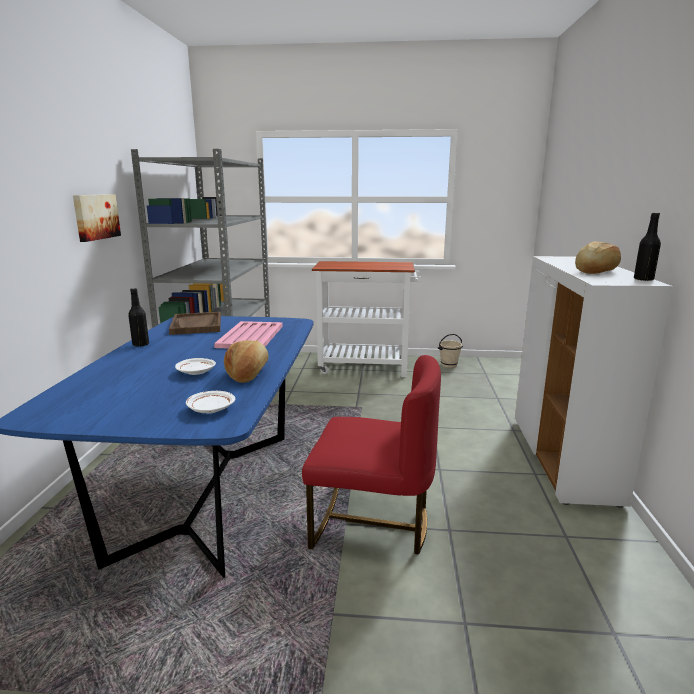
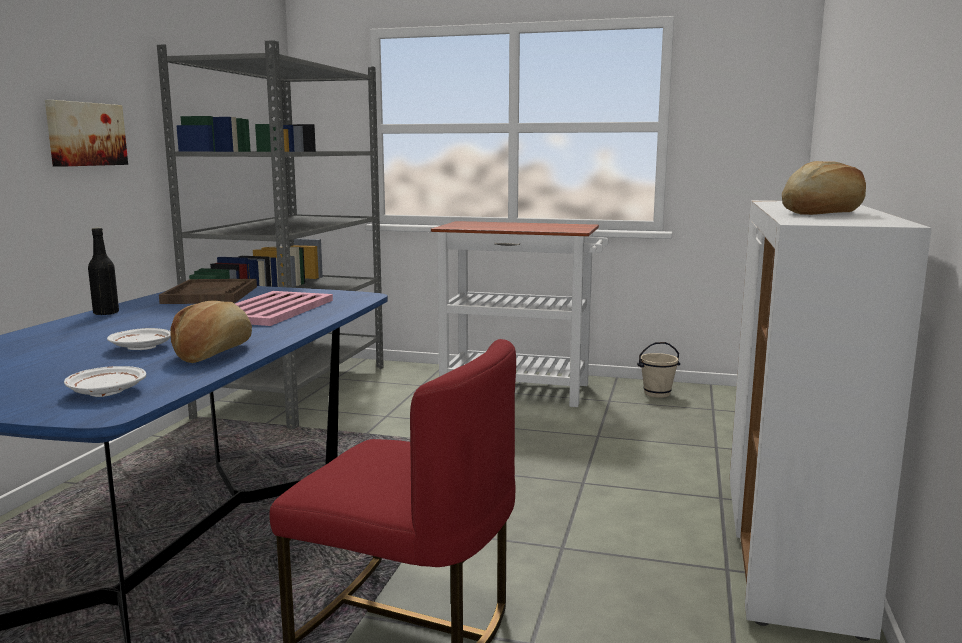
camera: 10 degrees right, 5 degrees down
(643, 279) = (890, 221): black bottle -> none

